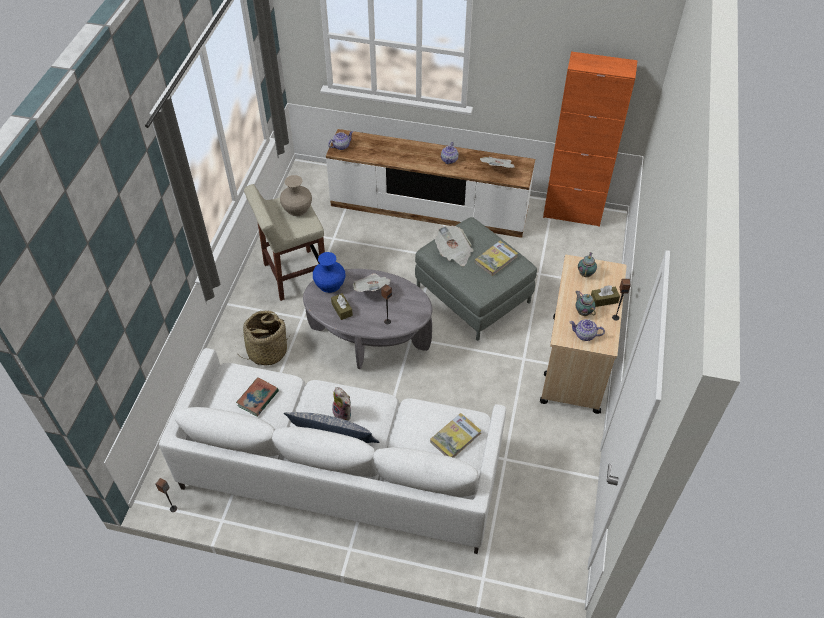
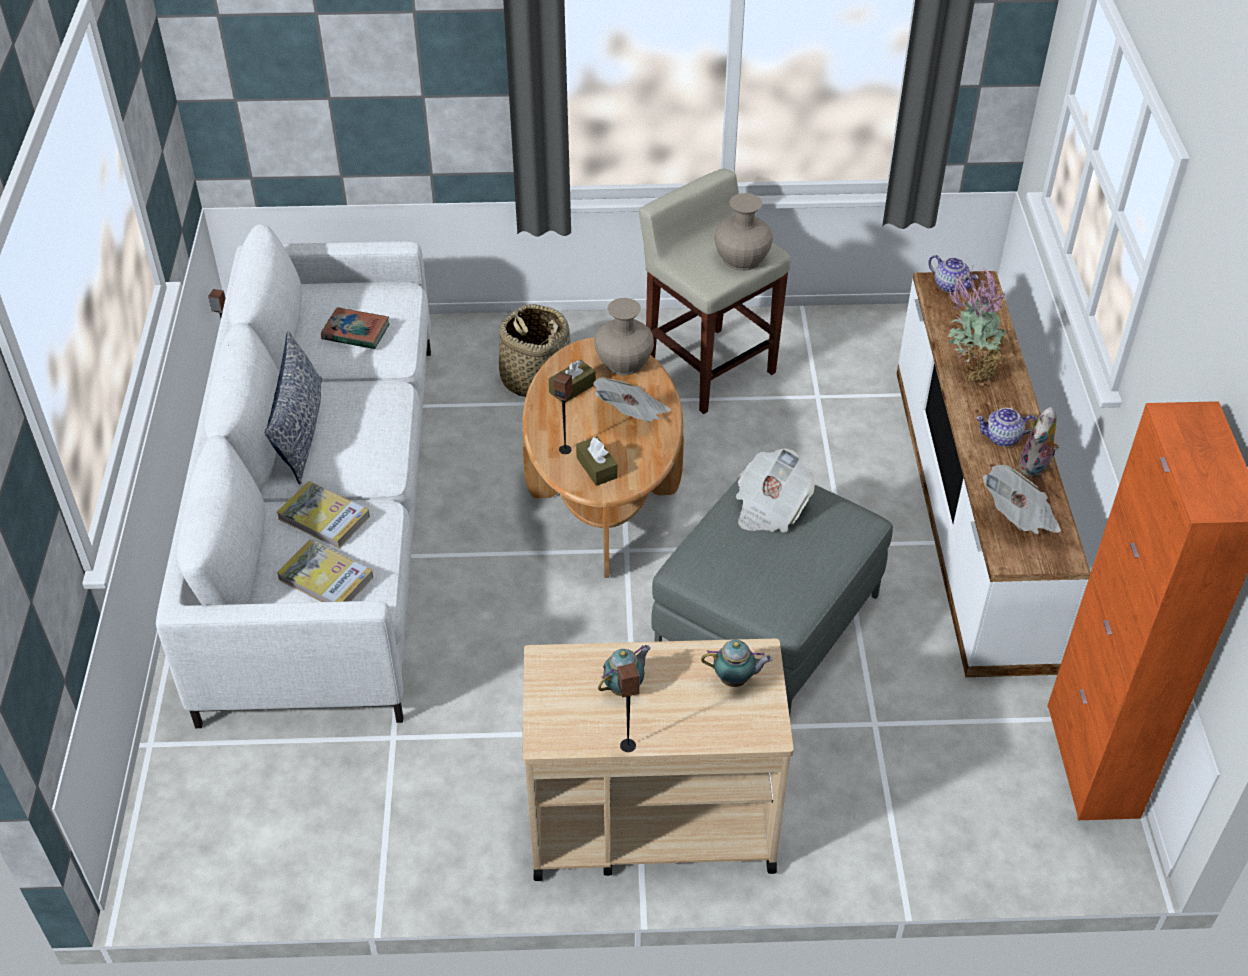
camera: 75 degrees right, 5 degrees down
(330, 284) = (624, 361): blue vase -> beige vase
(343, 413) = (348, 431): plush toy -> plush toy (1035, 467)
(369, 339) = (603, 495): grey coffee table -> brown coffee table
(403, 157) = (969, 371): none -> potted plant
(496, 259) = (779, 573): book -> book (324, 517)
(585, 335) = (563, 698): teapot -> none
(604, 300) = (670, 720): brown tissue box -> brown tissue box (596, 468)

